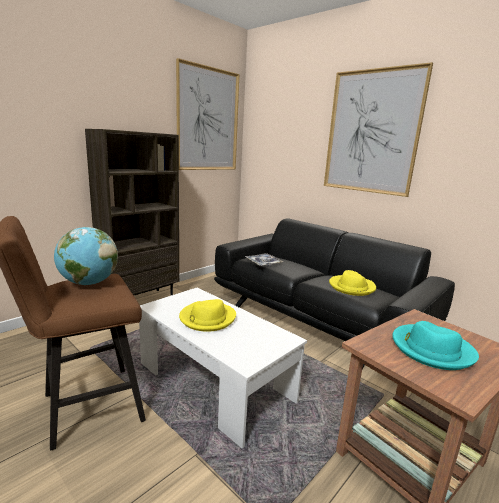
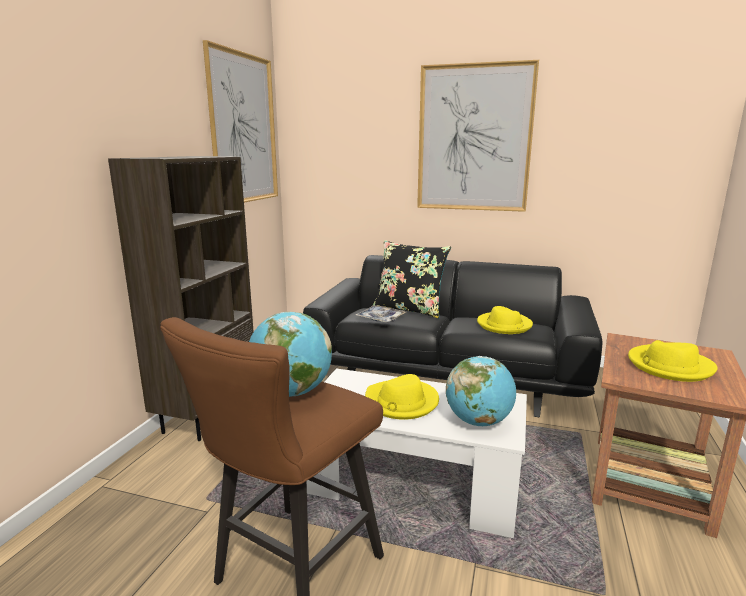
camera: 25 degrees left, 0 degrees up
(241, 347) = (478, 422): none -> globe
(296, 262) = (409, 309): none -> black pillow
(431, 349) = (669, 366): turquoise hat -> yellow hat

